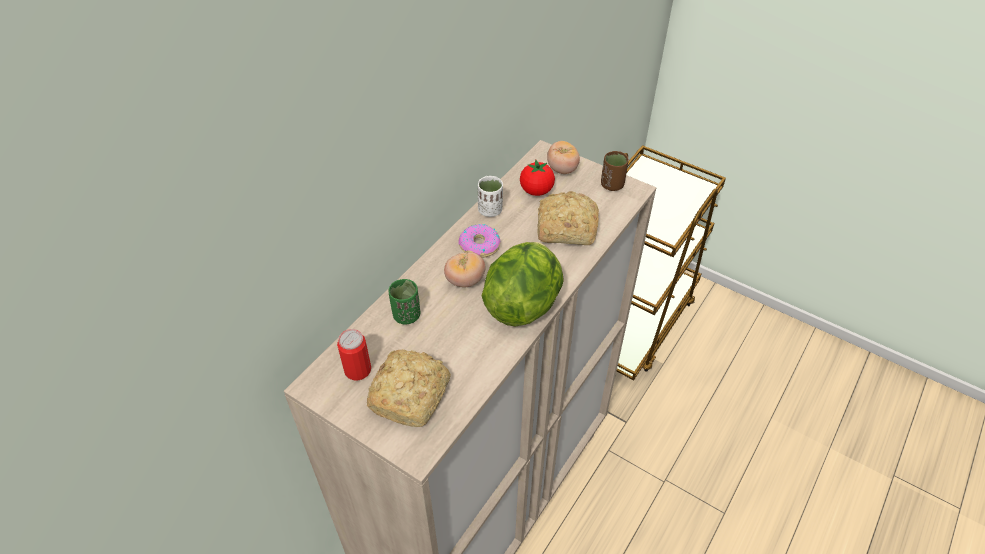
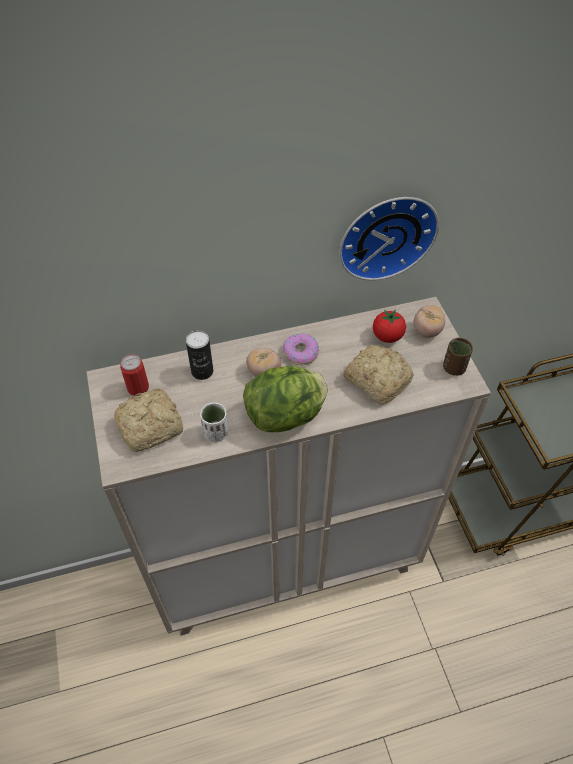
camera: 40 degrees right, 5 degrees up
(406, 315) = (202, 371): green cup -> can
(490, 210) = (336, 331): white cup -> white cup (216, 433)
(497, 90) = (386, 234): none -> wall clock

